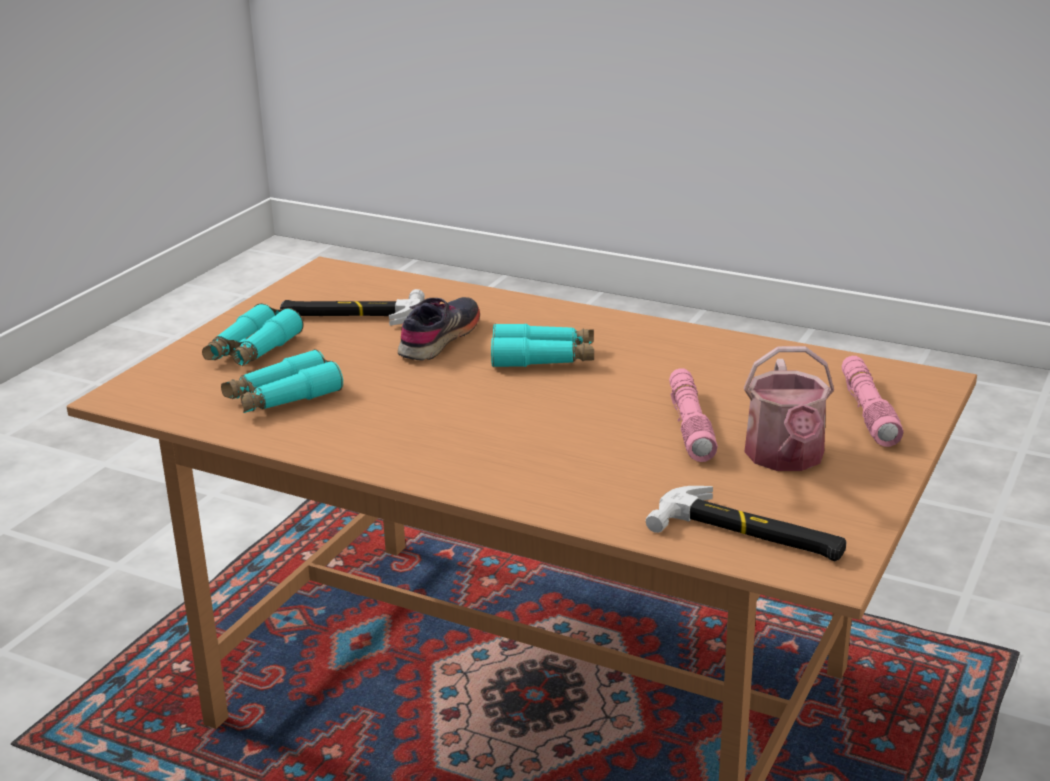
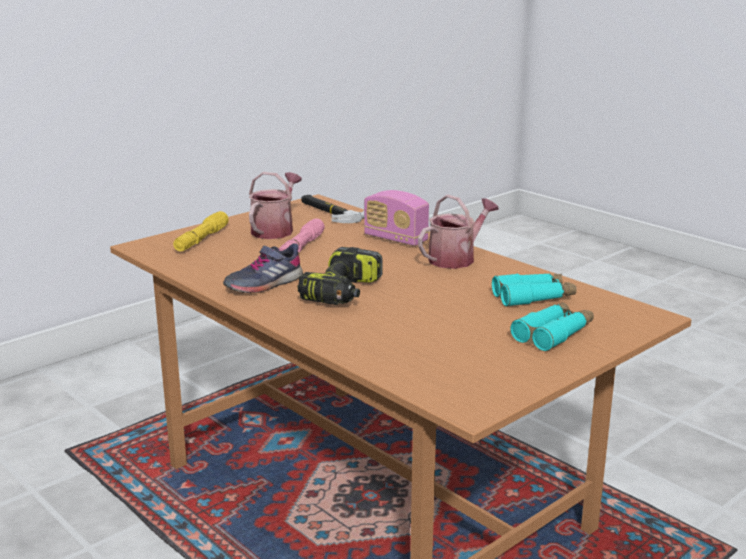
camera: 160 degrees left, 5 degrees down
(351, 314) = (464, 351): hammer -> none
(422, 451) = (456, 258): none -> watering can
(440, 339) = (404, 318): grey shoe -> grey shoe (264, 284)
(543, 358) = (343, 292): turquoise binoculars -> power drill
(553, 478) = (395, 239): none -> radio
(868, 411) = (201, 239): pink flashlight -> yellow flashlight

